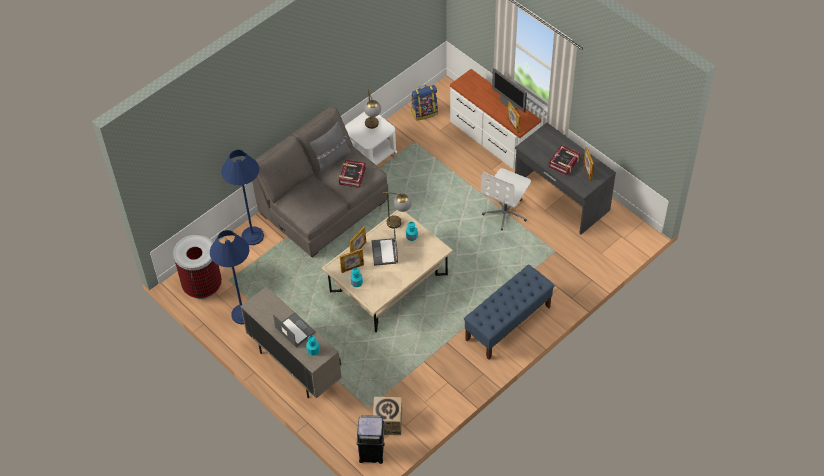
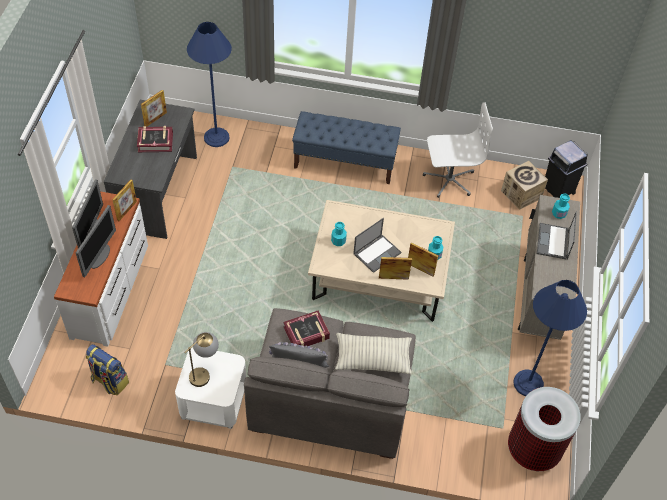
camera: 130 degrees left, 0 degrees up
(252, 236) = (428, 446): blue floor lamp -> blue floor lamp (216, 137)
(308, 198) = (372, 359): none -> pillow
(399, 223) = (329, 261): table lamp -> none
(485, 99) = (100, 256): none -> monitor
(505, 212) = (211, 227): white office chair -> white office chair (449, 179)

